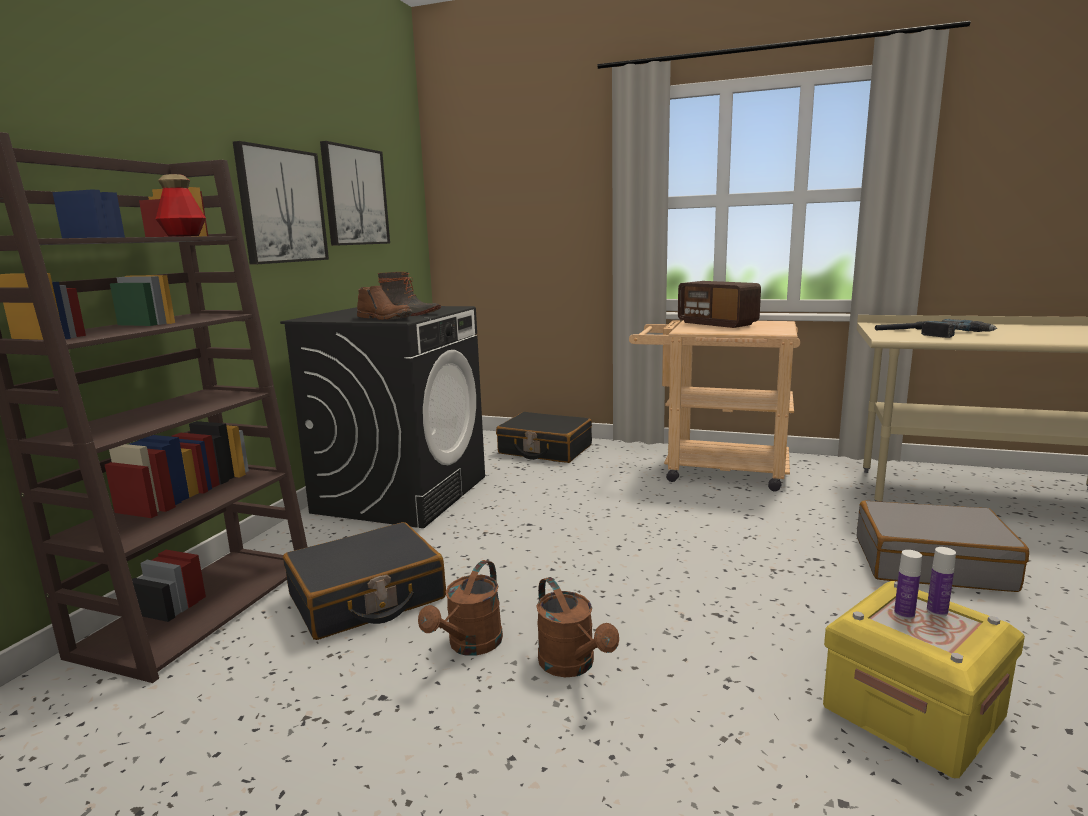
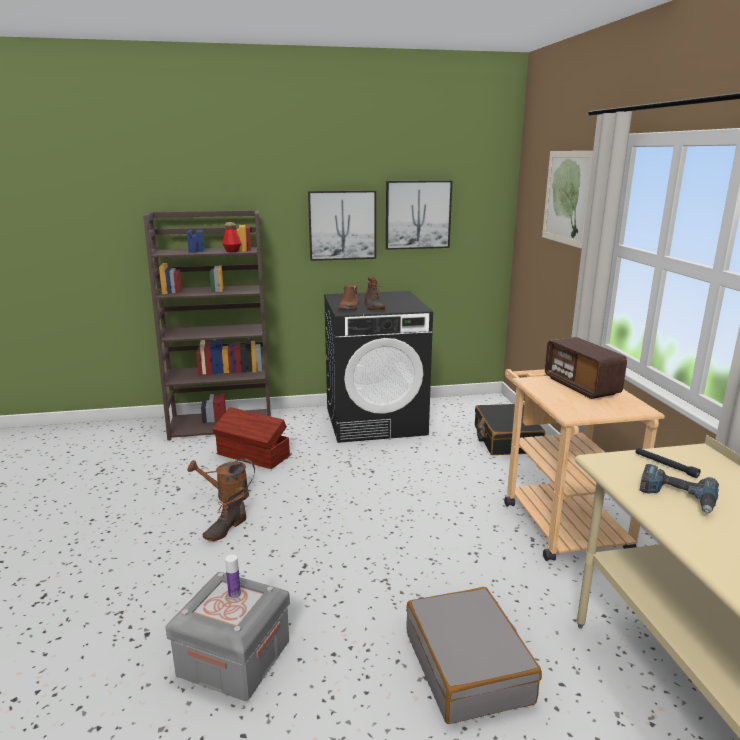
camera: 60 degrees right, 5 degrees up
(367, 598) = (253, 456): black suitcase -> brown storage box
(545, 166) = (567, 197): none -> picture
(572, 665) = (224, 529): brown watering can -> boot
(717, 323) = (581, 386): radio -> radio turned 45 degrees counterclockwise
(913, 712) = (234, 658): yellow storage box -> grey storage box
(937, 611) = (241, 606): bottle -> none

